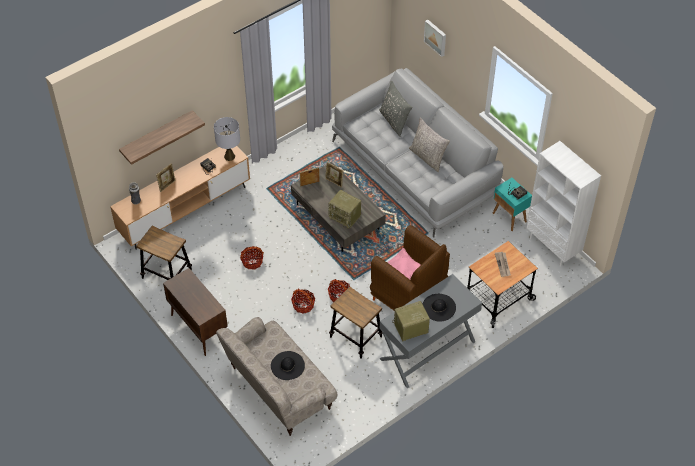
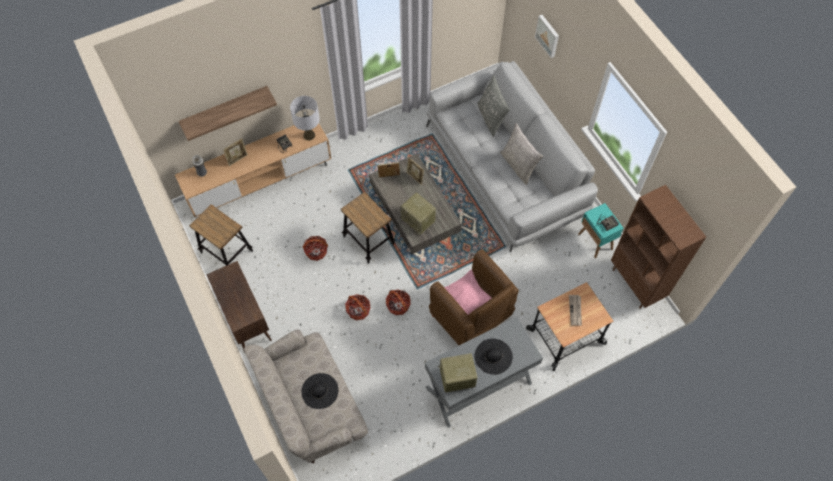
camera: 10 degrees right, 10 degrees up
(356, 337) = (405, 357): stool -> stool (368, 240)
(553, 247) = (636, 284): white bookcase -> brown bookcase

